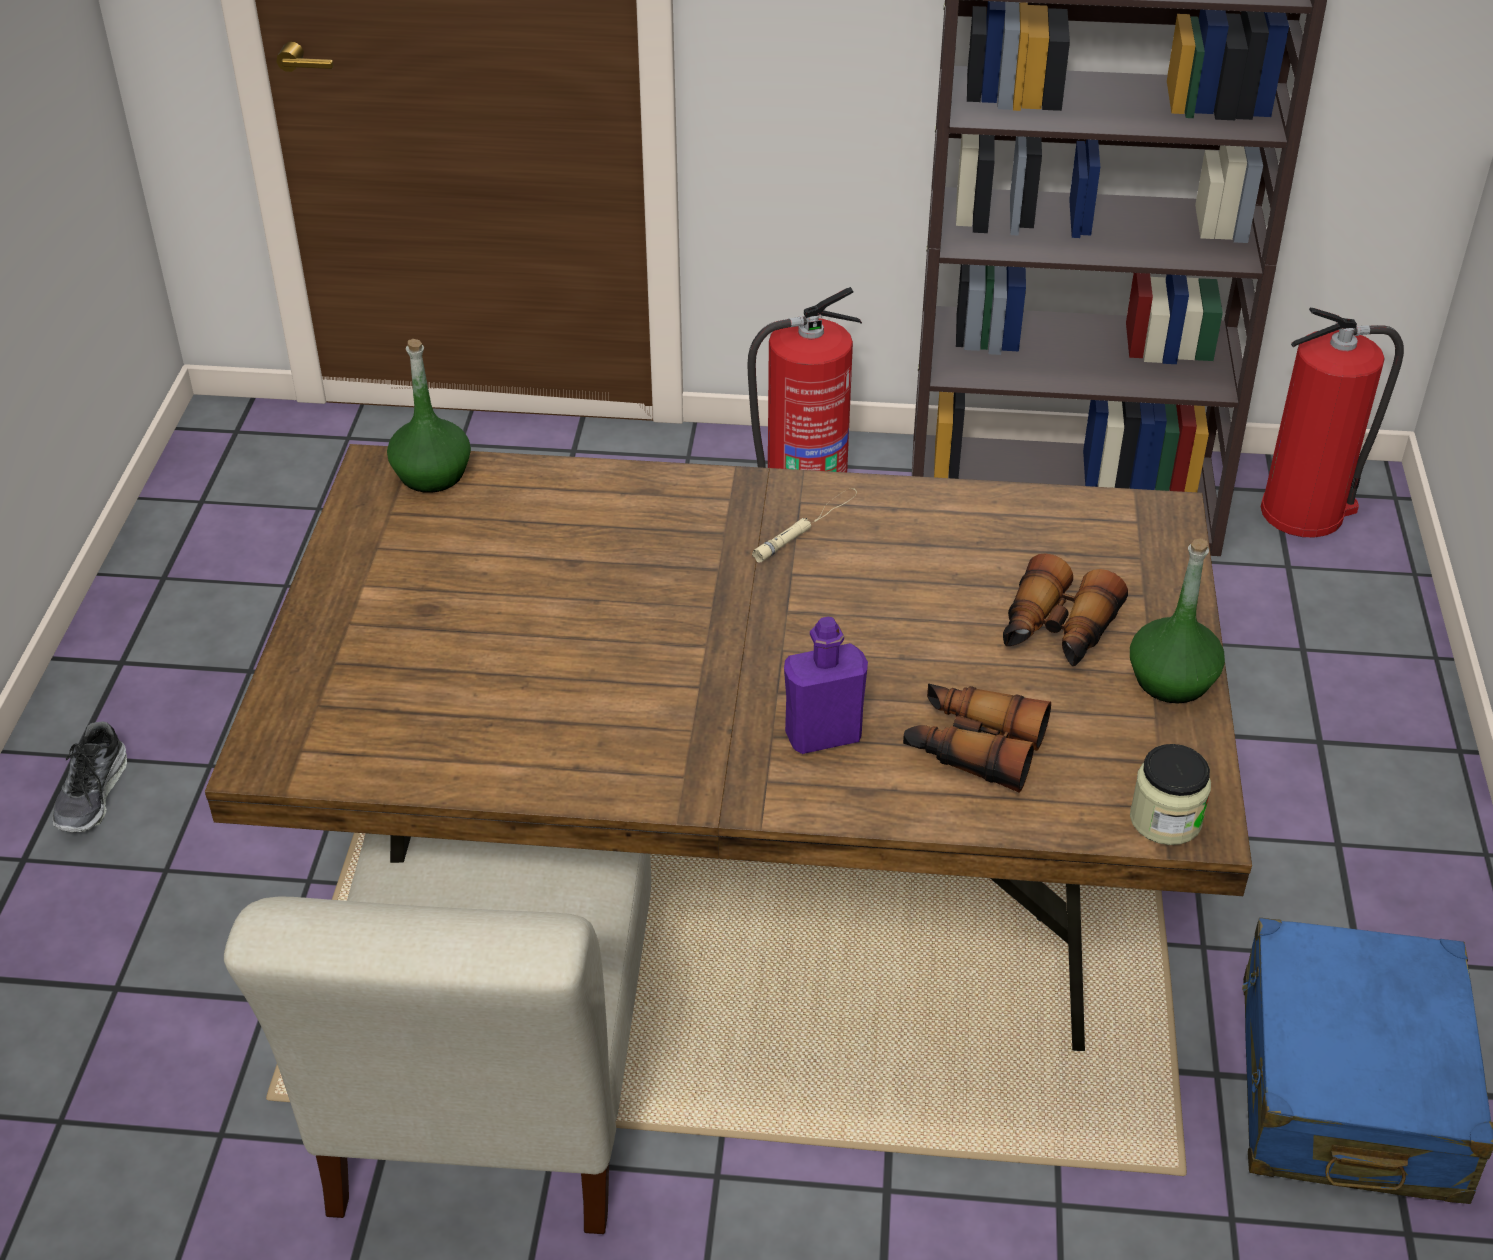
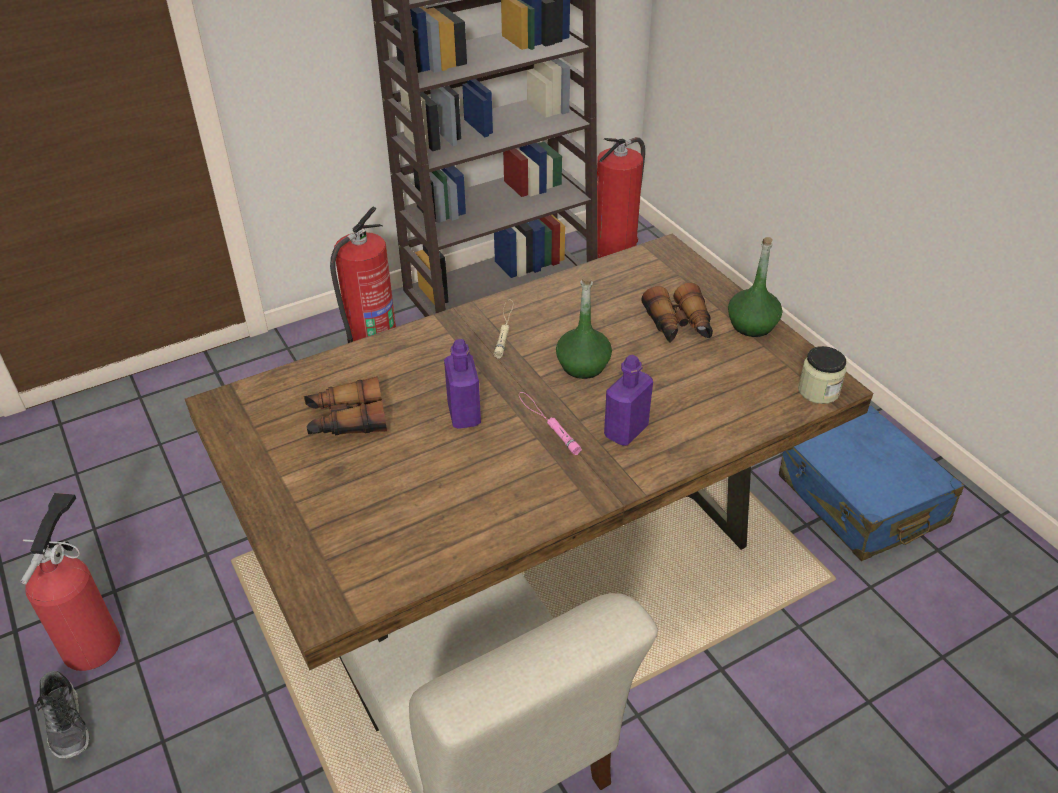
camera: 35 degrees left, 0 degrees up
(187, 717) = (94, 640): none -> fire extinguisher
(432, 474) = (258, 393): green bottle -> green bottle (583, 365)
(640, 614) = (464, 415): none -> purple bottle
(732, 675) = (547, 423): none -> pink flashlight
(973, 747) = (701, 400): binoculars -> binoculars (346, 420)

